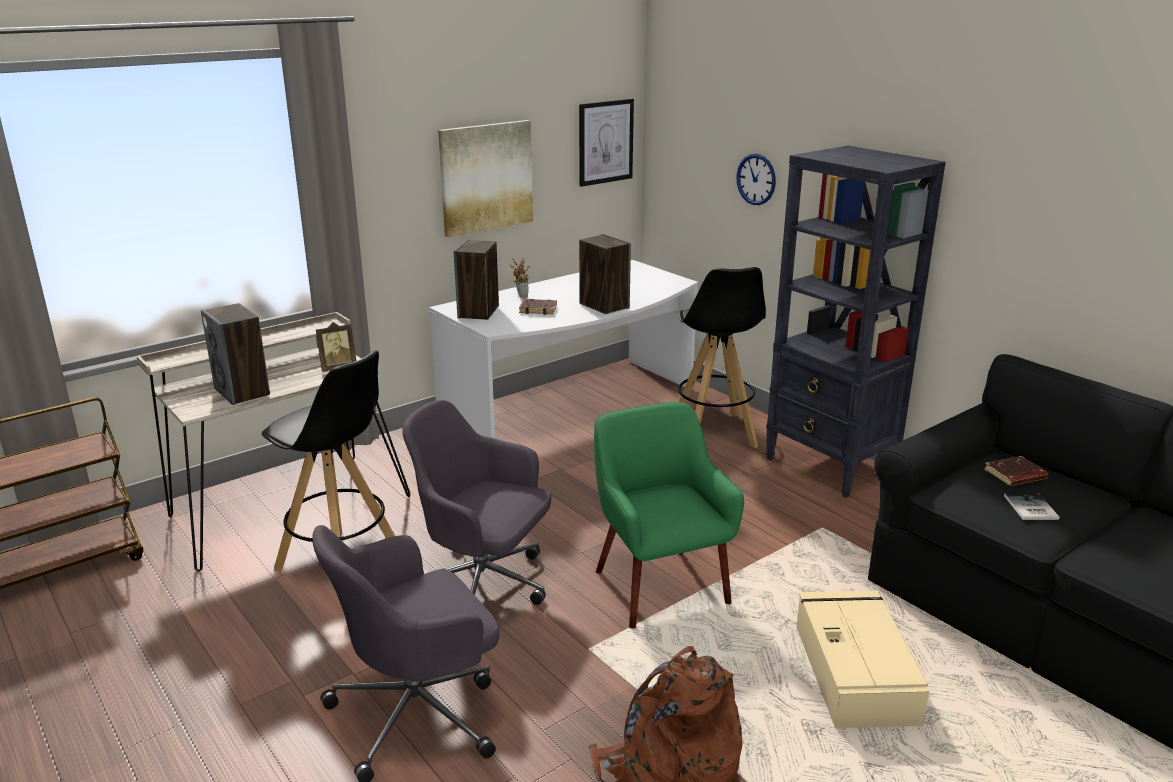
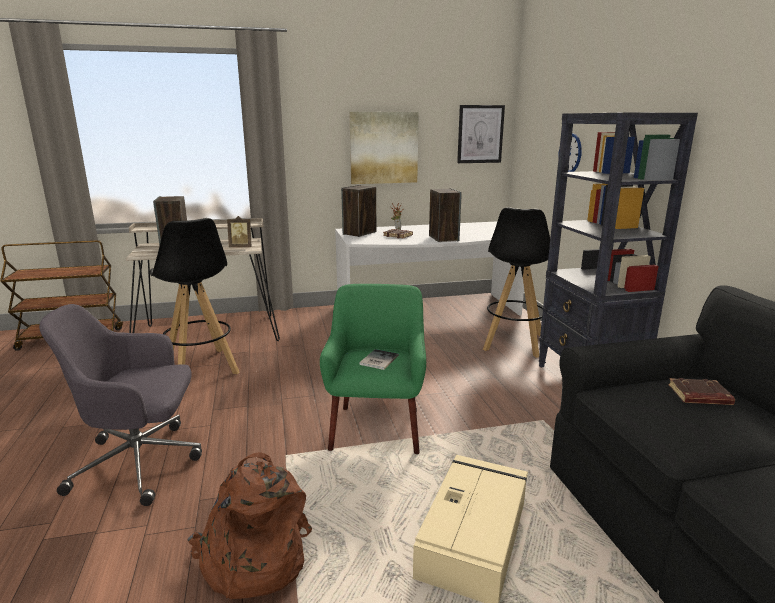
camera: 25 degrees right, 5 degrees down
(483, 588) = (262, 400): grey office chair -> none
(1029, 508) = (690, 425): book -> book (377, 360)

